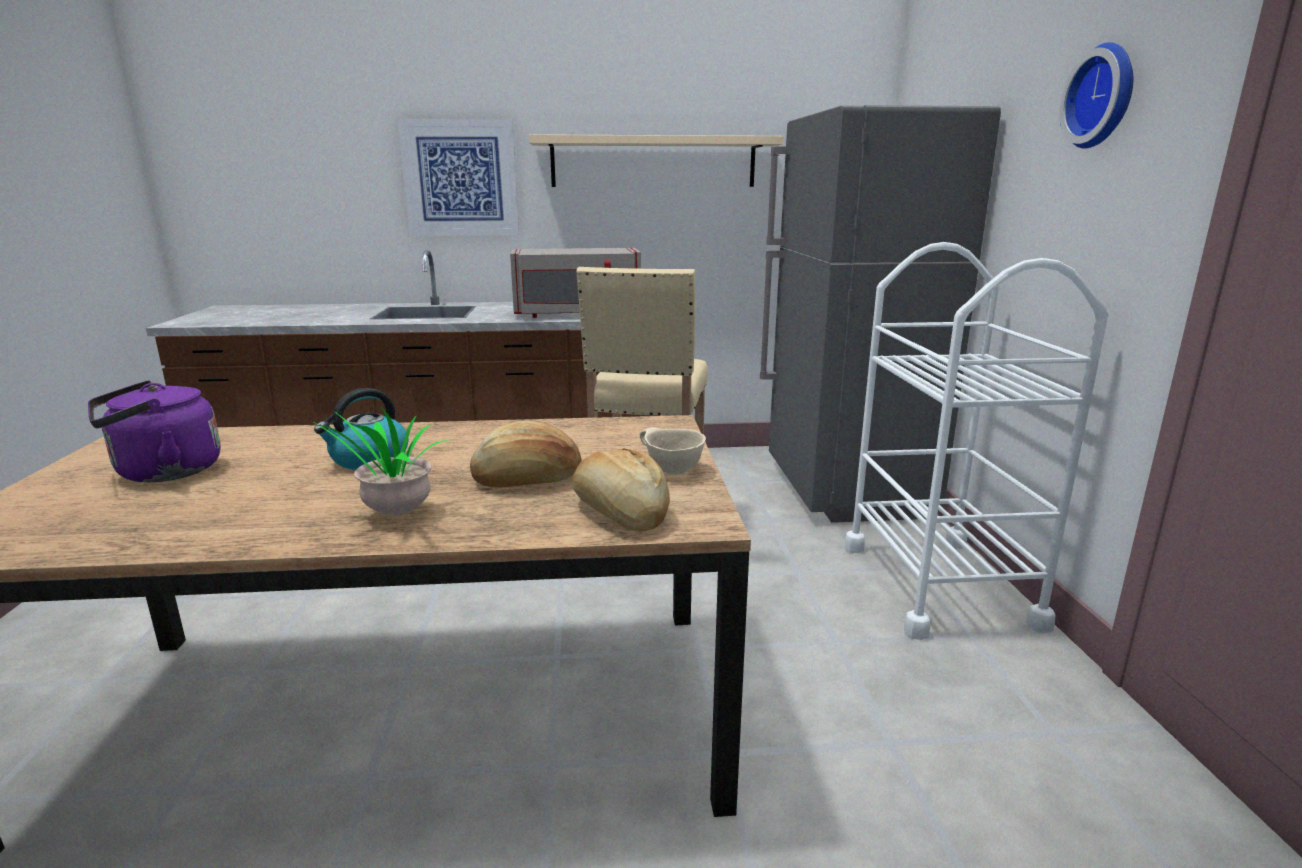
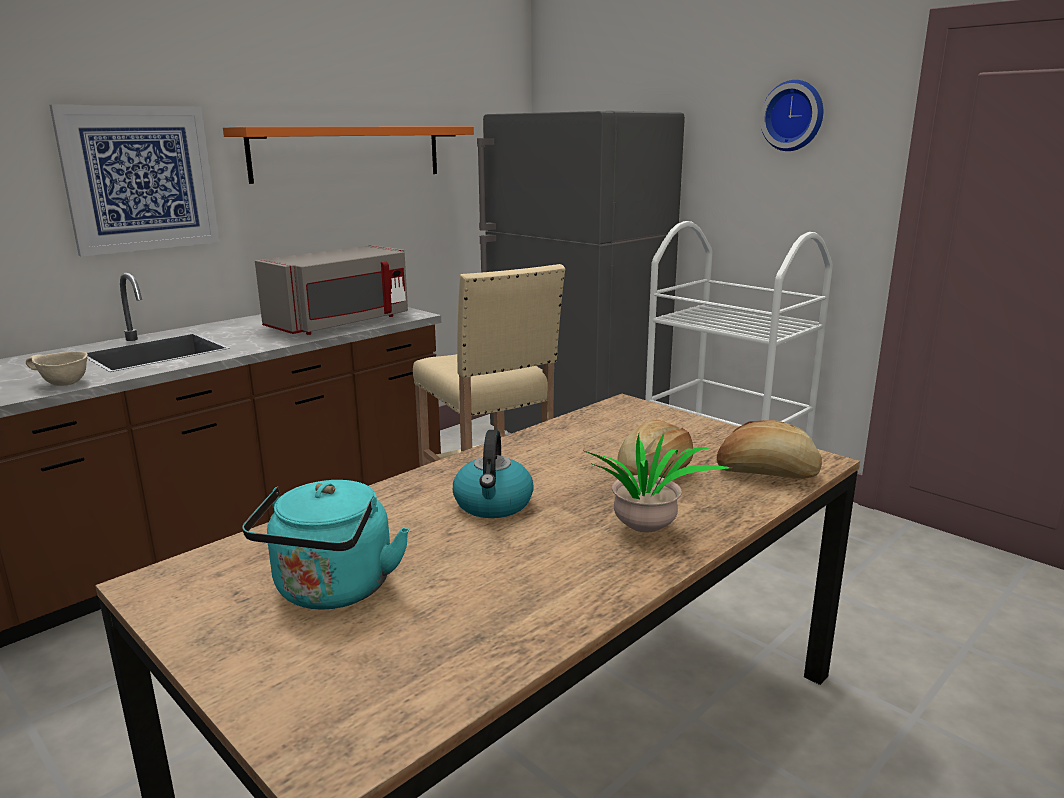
camera: 40 degrees left, 0 degrees up
(163, 473) = (332, 591): purple kettle -> turquoise kettle
(653, 162) = (349, 152): beige shelf -> orange shelf
(672, 471) = (718, 435): beige bowl -> beige bowl (63, 384)

